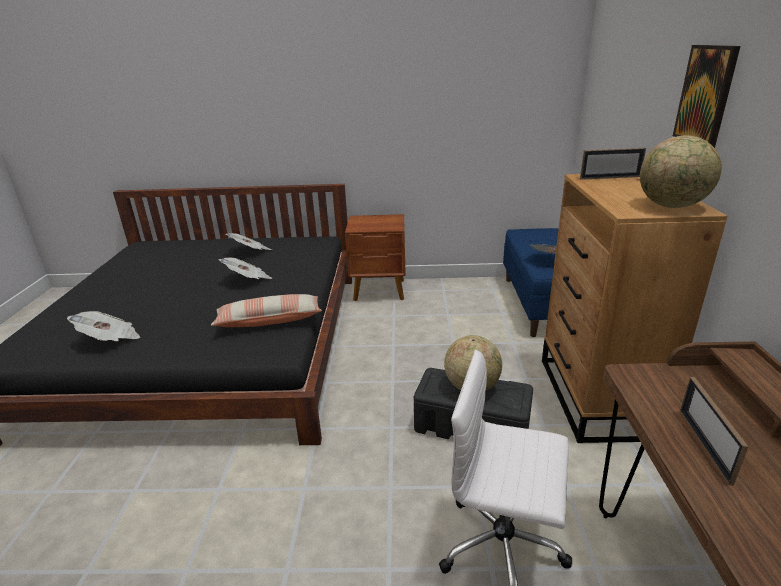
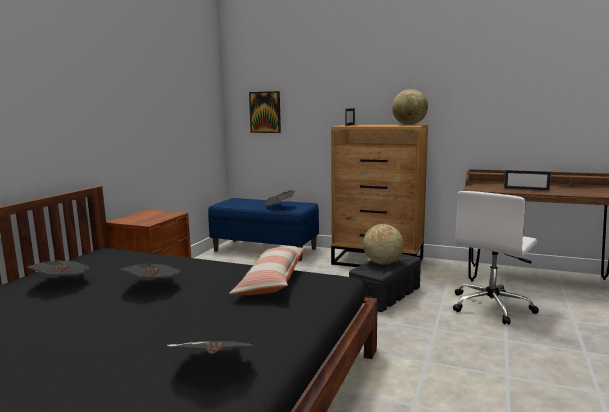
camera: 70 degrees left, 15 degrees down
(705, 95) = (382, 76): picture -> picture (265, 112)

